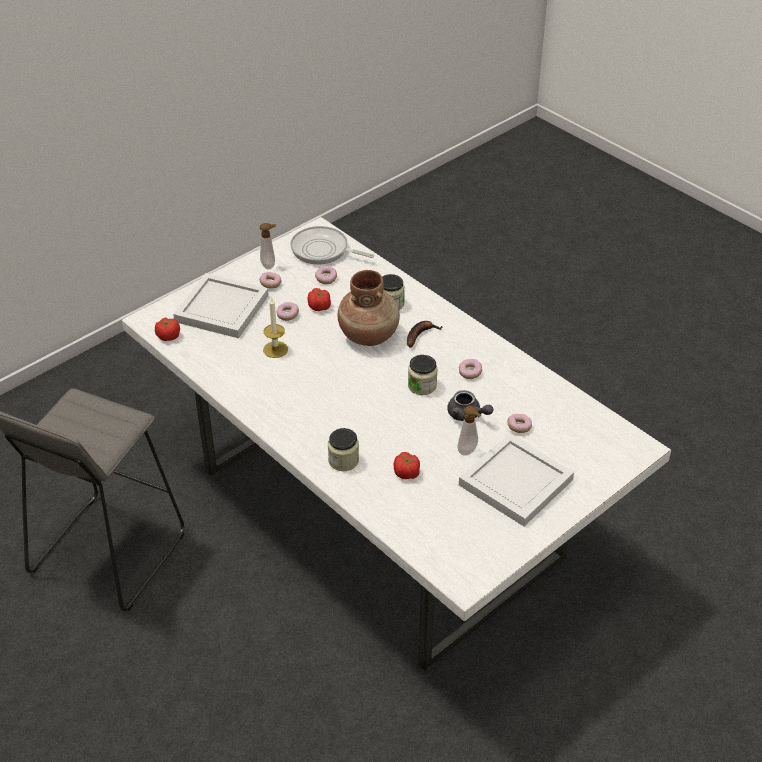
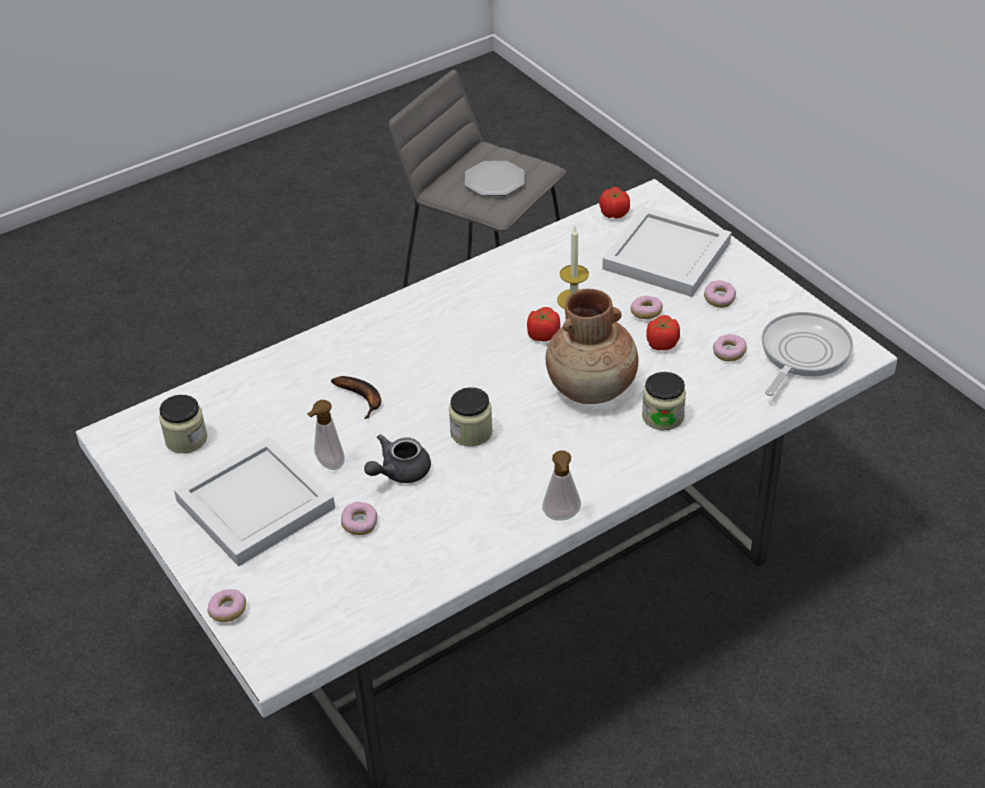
camera: 100 degrees right, 0 degrees up
(93, 422) = (494, 181): none -> plate
(269, 265) = (765, 300): soap dispenser -> soap dispenser (562, 517)
(343, 460) = (349, 348): jar -> jar (186, 439)
(407, 473) = (308, 402): tomato -> tomato (543, 335)
(420, 335) = (584, 441): banana -> banana (363, 398)
(470, 373) = (488, 486): donut -> donut (228, 611)

